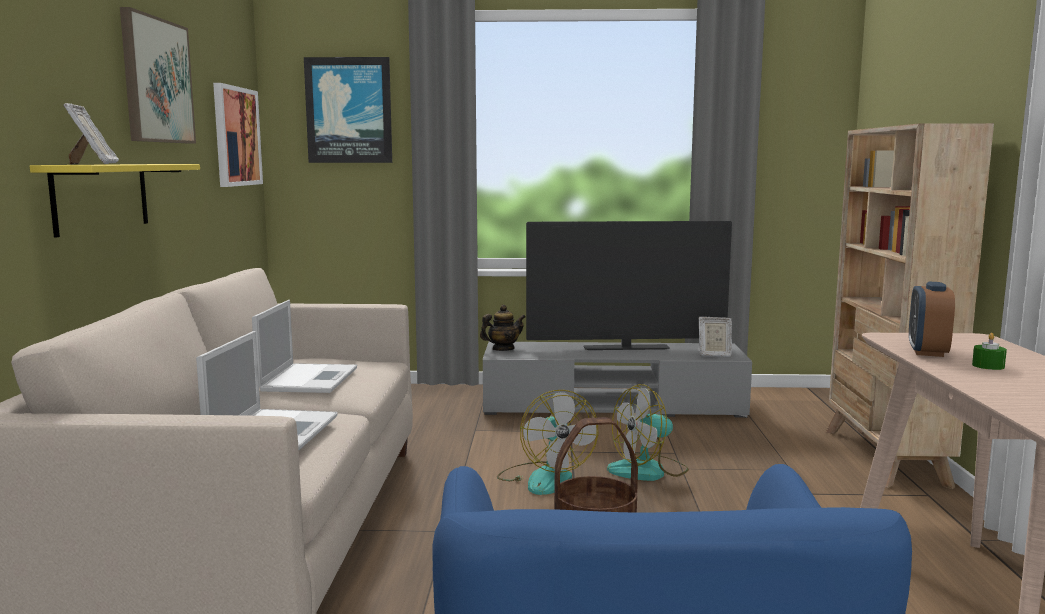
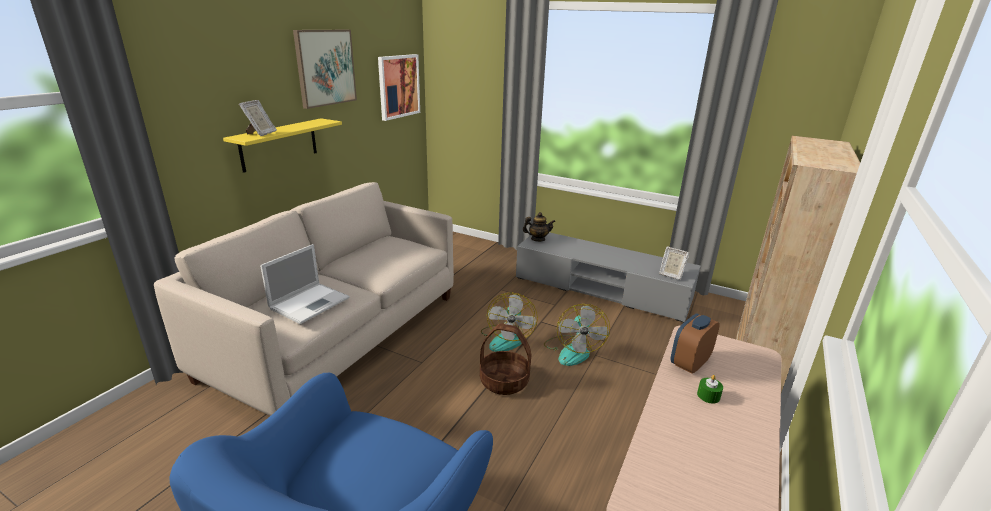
camera: 25 degrees right, 15 degrees up
(309, 379) = (372, 260): laptop -> none
(349, 110) = (472, 68): picture -> none
(626, 348) = (617, 254): television -> none
(648, 470) = (572, 350): fan -> fan turned 90 degrees counterclockwise

